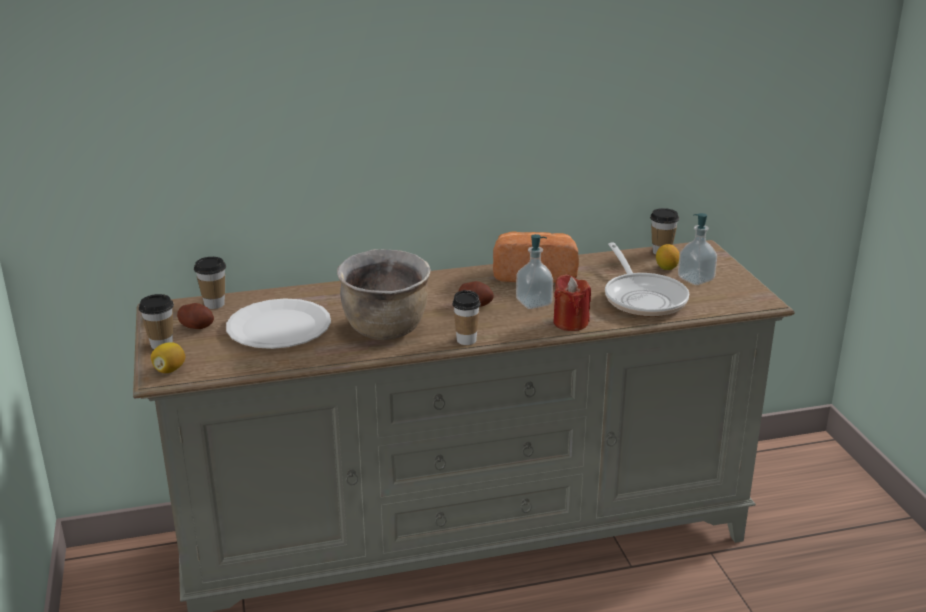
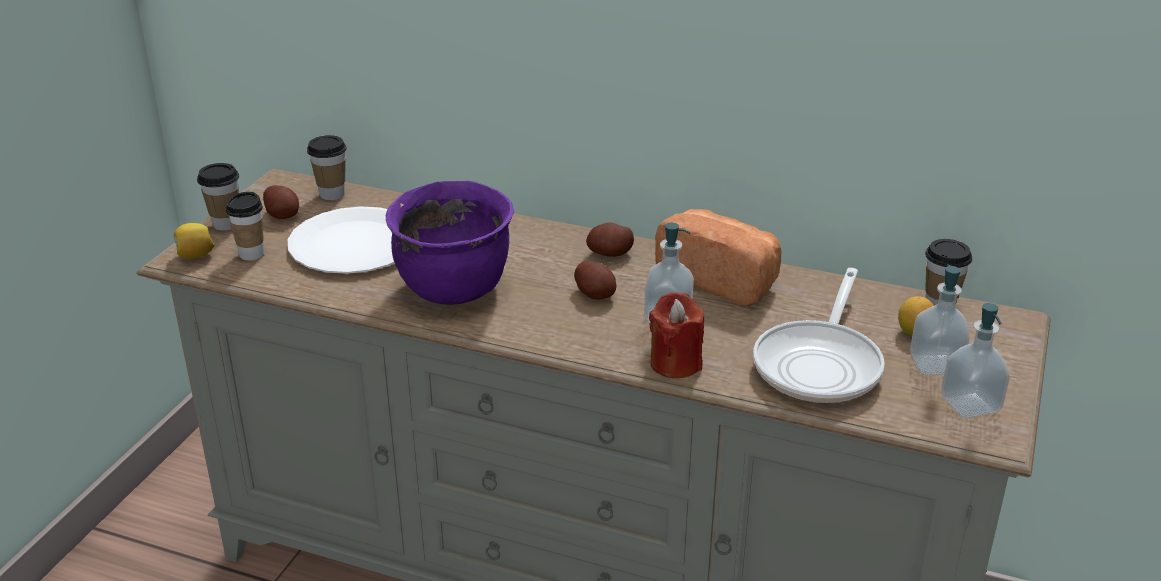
camera: 35 degrees right, 5 degrees up
(386, 330) = (454, 289): brown cooking pot -> purple cooking pot
(453, 281) = (610, 253): none -> potato
(466, 340) = (521, 337): cup -> cup (251, 254)
(734, 291) = (970, 405): none -> soap dispenser

